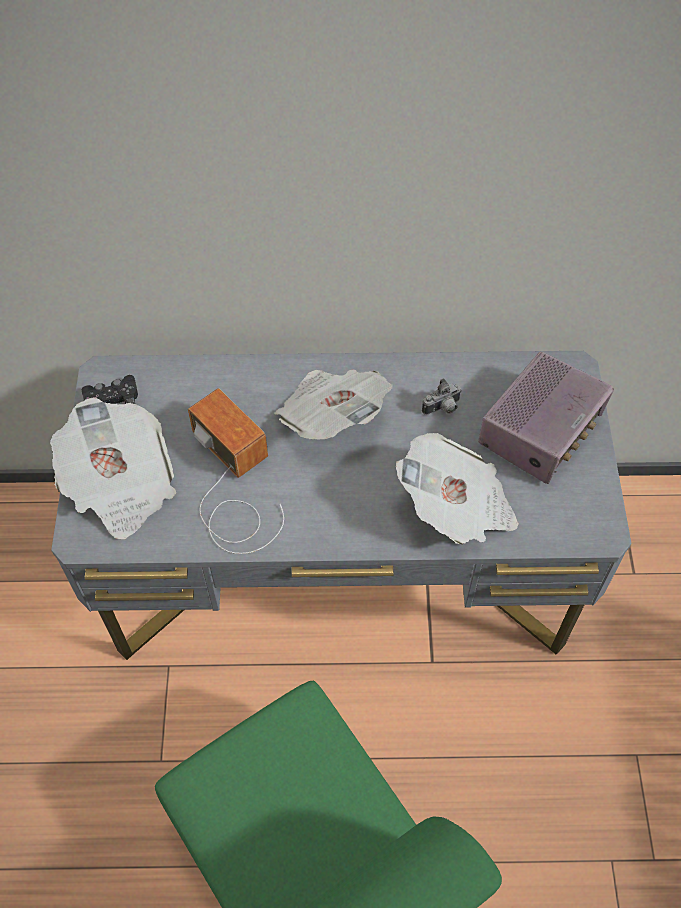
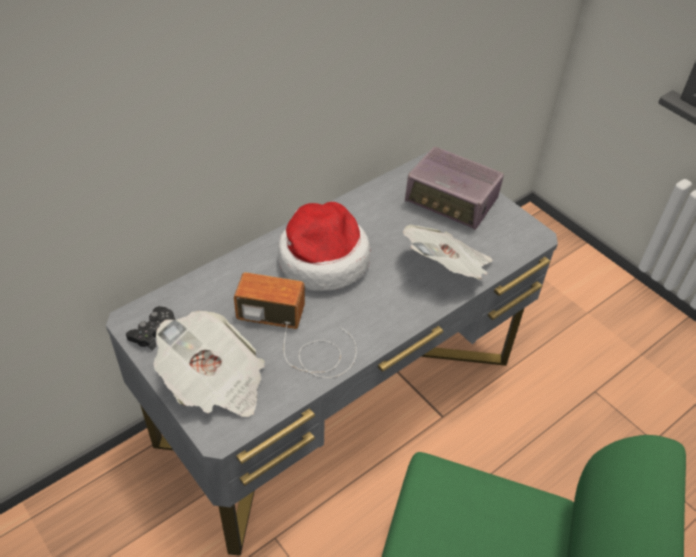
camera: 40 degrees left, 10 degrees down
(332, 417) = (321, 260): newspaper -> hat
(442, 408) = (384, 219): camera -> none
(541, 430) = (451, 202): radio -> radio turned 120 degrees clockwise

